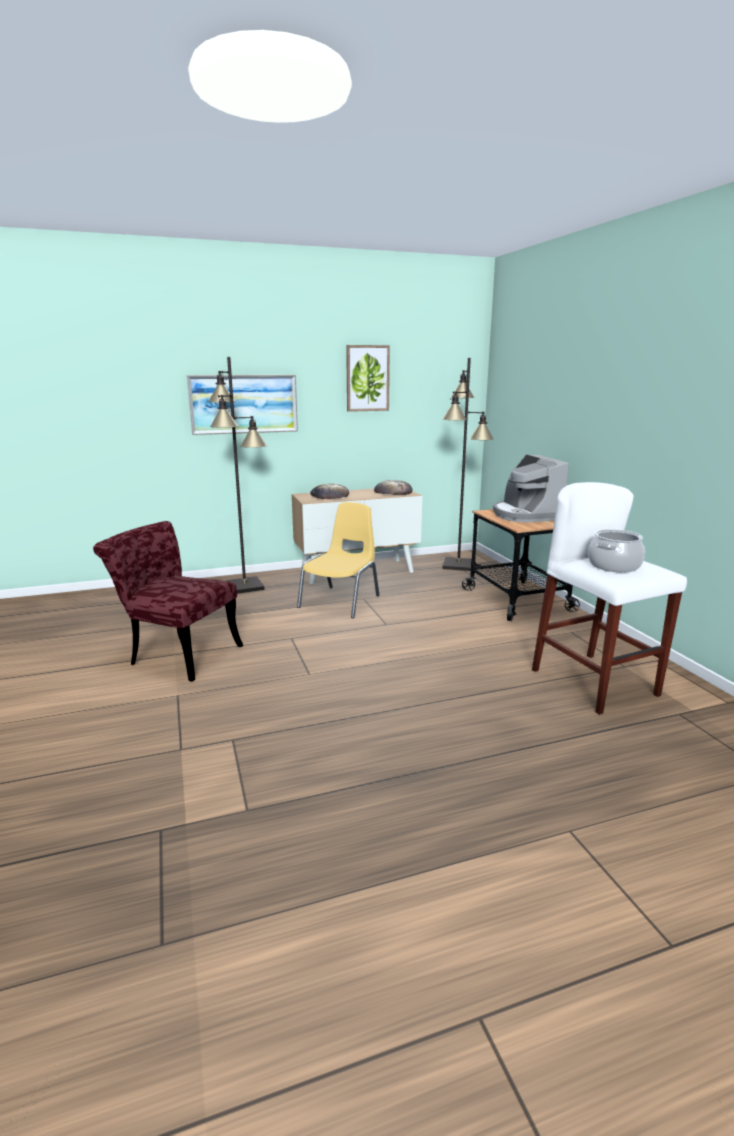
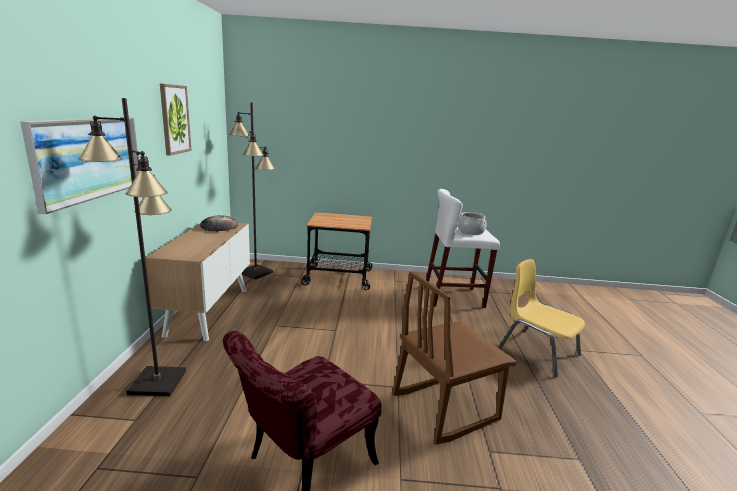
camera: 70 degrees left, 0 degrees up
(292, 705) = (444, 407): none -> brown chair
(329, 495) = (189, 246): bread -> none
(341, 601) = (269, 336): yellow chair -> yellow chair (537, 351)
(525, 515) = (336, 218): coffee machine -> none

